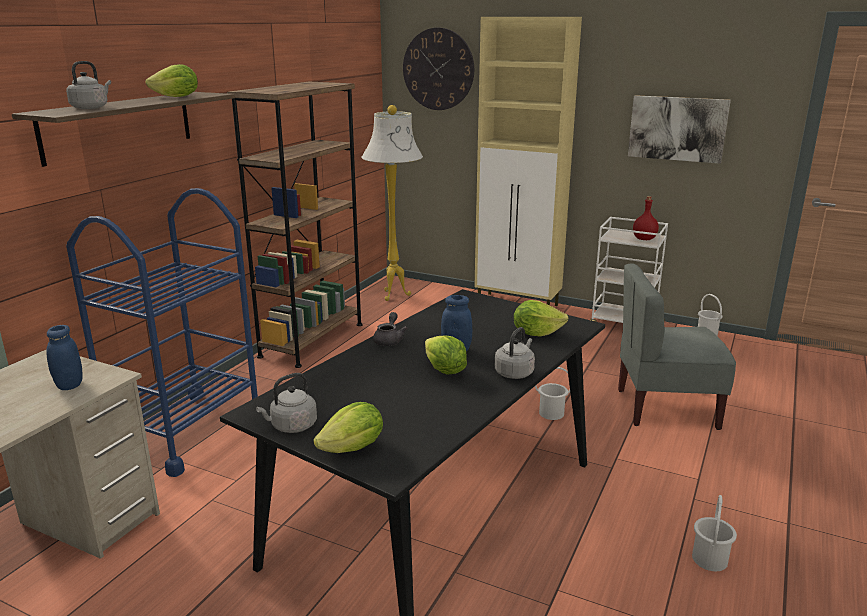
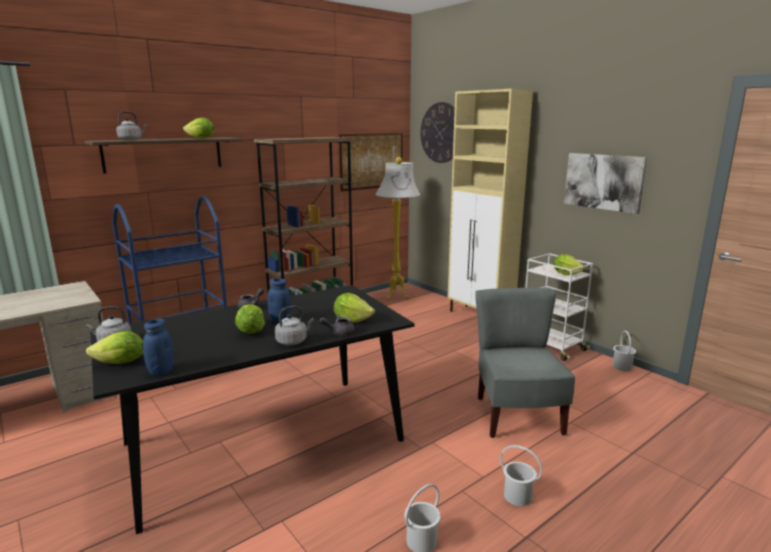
camera: 25 degrees right, 5 degrees down
(69, 385) = (60, 300): blue jar -> blue jar (161, 371)
(348, 112) = (372, 161): none -> picture
(547, 351) = (339, 332): none -> grey teapot
(551, 413) = (418, 397): white bucket -> white bucket (517, 496)
(643, 239) = (566, 273): red bottle -> lettuce
(665, 408) = (516, 415): grey chair -> grey chair turned 60 degrees clockwise

